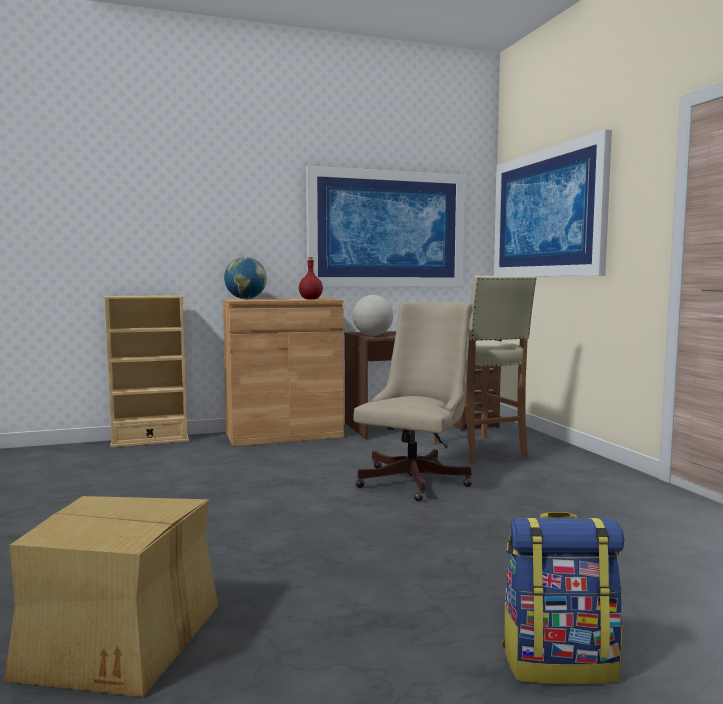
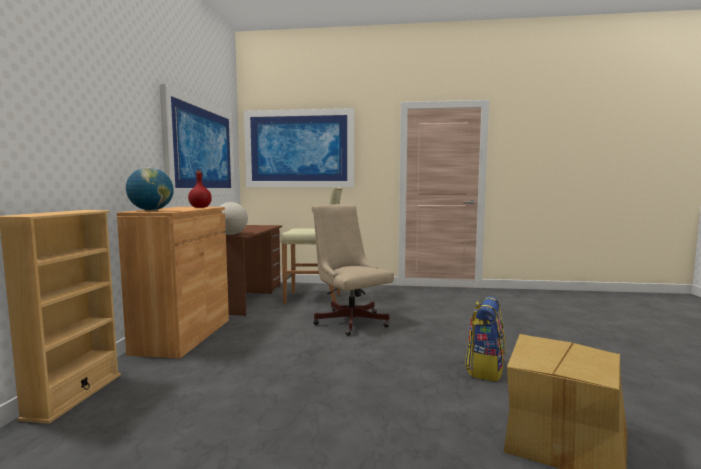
camera: 65 degrees left, 0 degrees up
(559, 663) = (571, 341): backpack -> backpack (484, 369)

